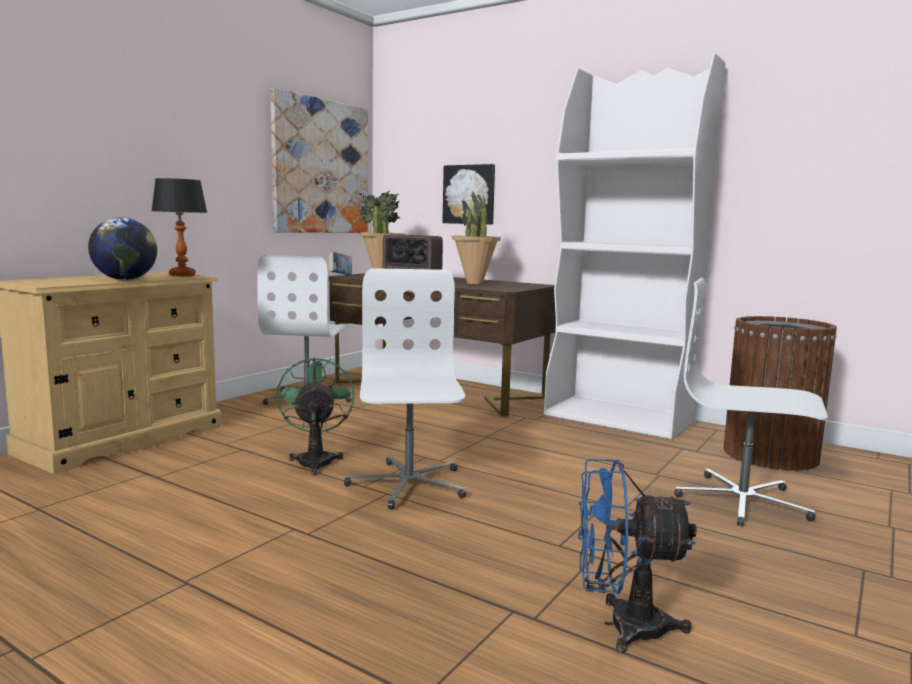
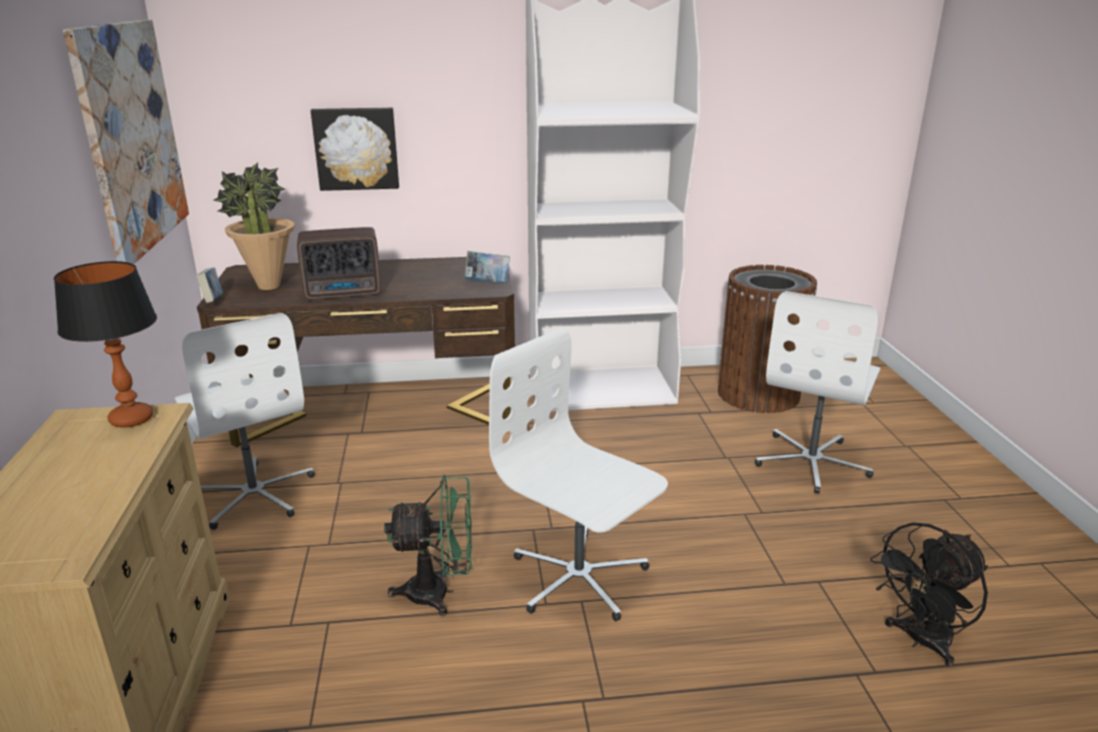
camera: 40 degrees left, 15 degrees up
(125, 279) = (108, 477): globe -> none
(316, 460) = (439, 593): green fan -> green fan turned 135 degrees clockwise
(475, 283) = (421, 277): potted plant -> none
(510, 288) = (487, 283): none -> book
(621, 626) = (920, 641): blue fan -> black fan
(742, 501) = (812, 462): white office chair -> white office chair turned 45 degrees counterclockwise

